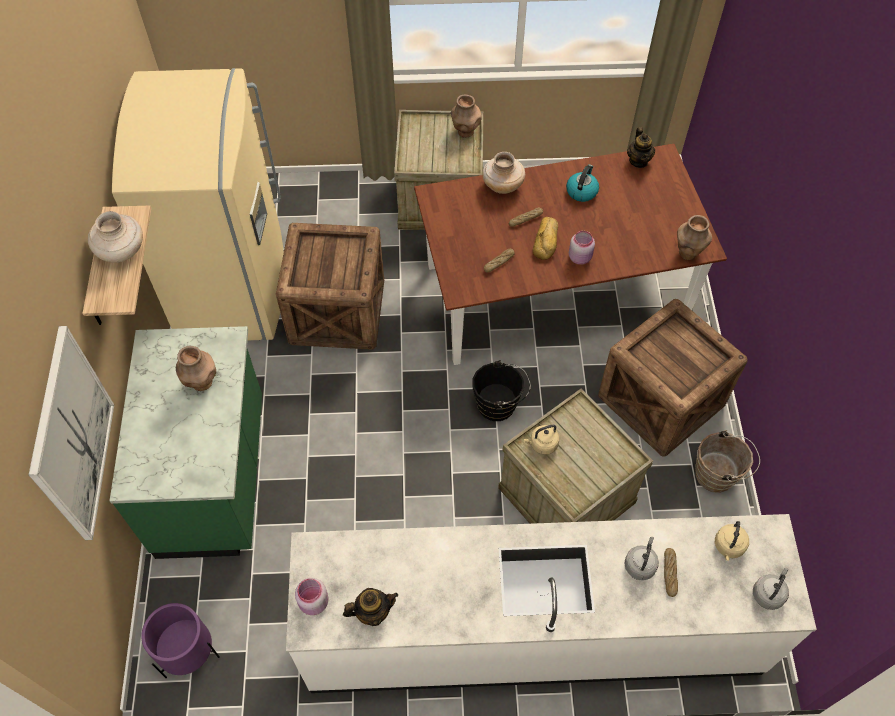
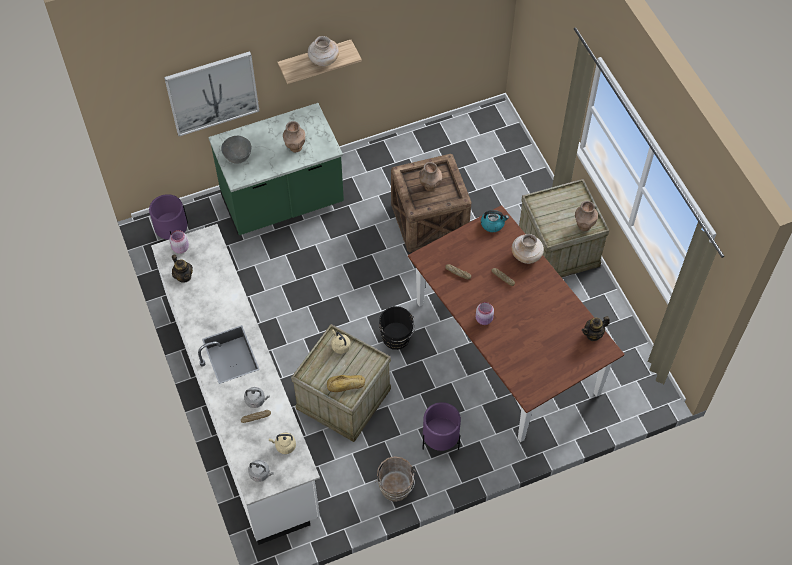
camera: 70 degrees right, 0 degrees up
(176, 467) = (238, 157): none -> grey bowl
(234, 286) = (424, 157): beige fridge -> none
(546, 241) = (489, 295): bread -> bread (346, 385)
(581, 191) = (545, 305): kettle -> kettle (493, 224)
(660, 402) = (440, 440): crate -> purple planter
(688, 253) = (519, 385): brown vase -> brown vase (430, 186)

